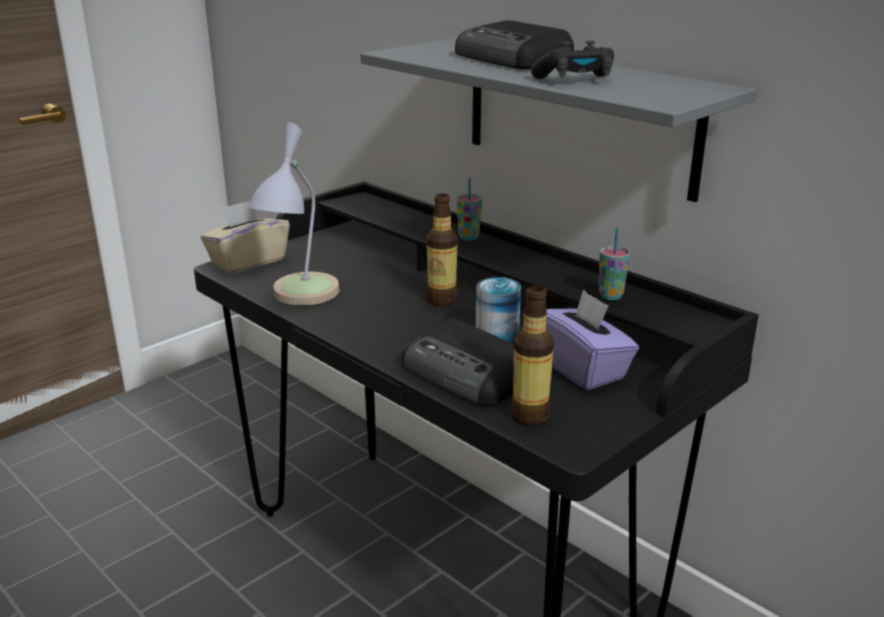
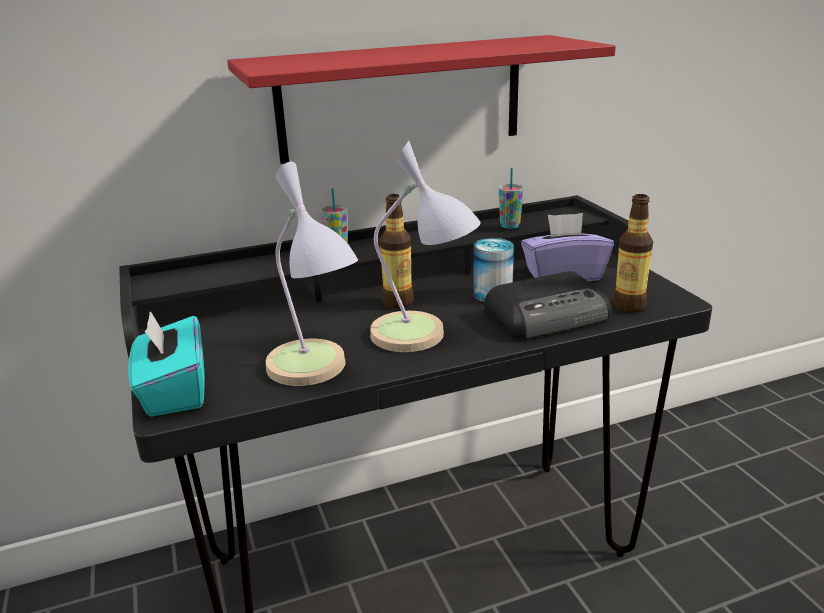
camera: 65 degrees left, 0 degrees up
(247, 261) = (174, 391): beige tissue box -> turquoise tissue box
(384, 323) = (424, 335): none -> table lamp
(513, 59) = (372, 53): radio -> none
(575, 81) = (486, 49): black game controller -> none
(578, 116) = (402, 98): grey shelf -> red shelf

